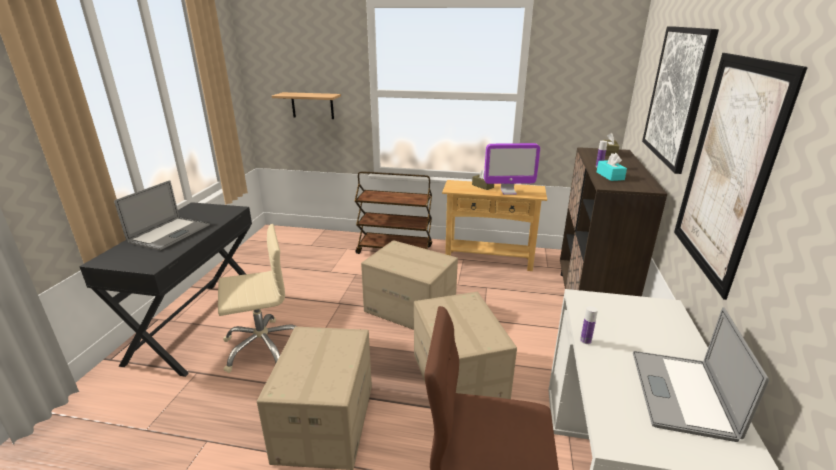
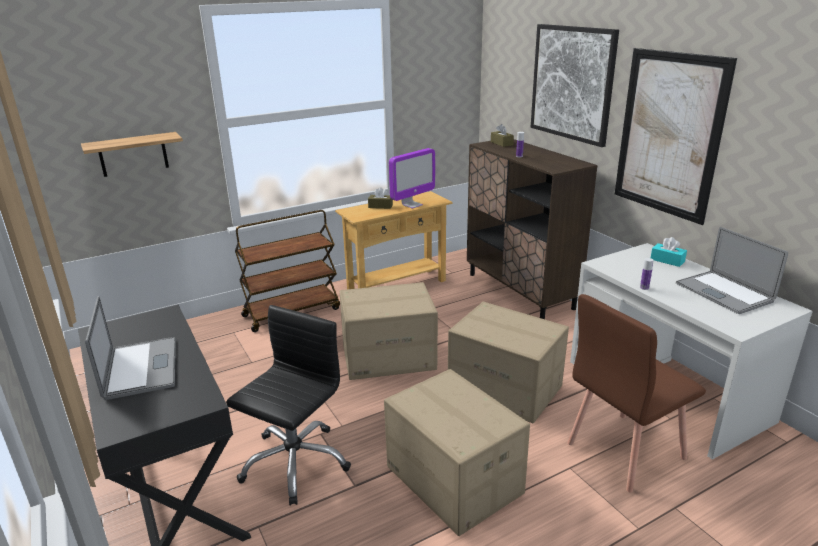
camera: 40 degrees left, 0 degrees up
(263, 346) = (295, 462): beige office chair -> black office chair
(610, 176) = (541, 161): turquoise tissue box -> turquoise tissue box (667, 260)

